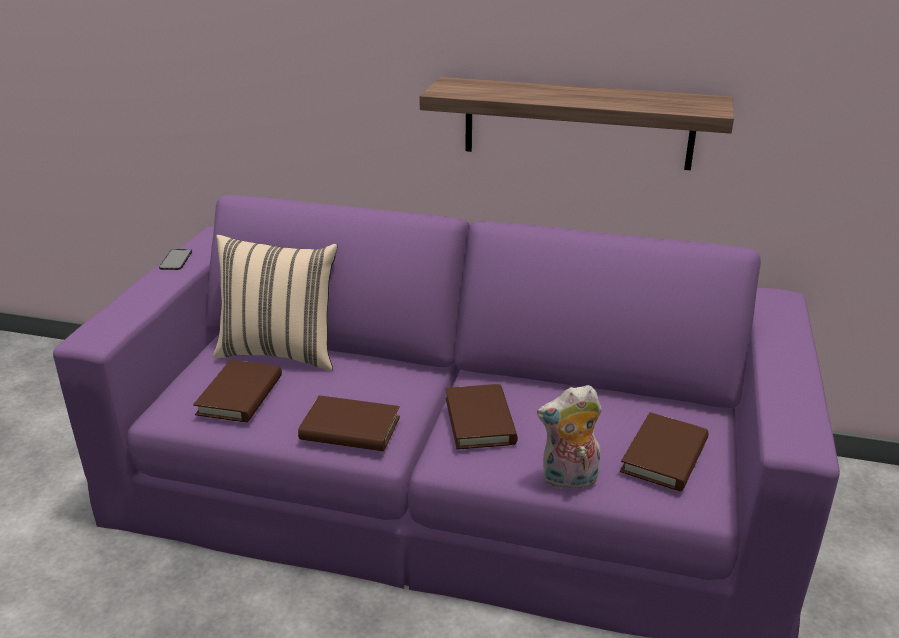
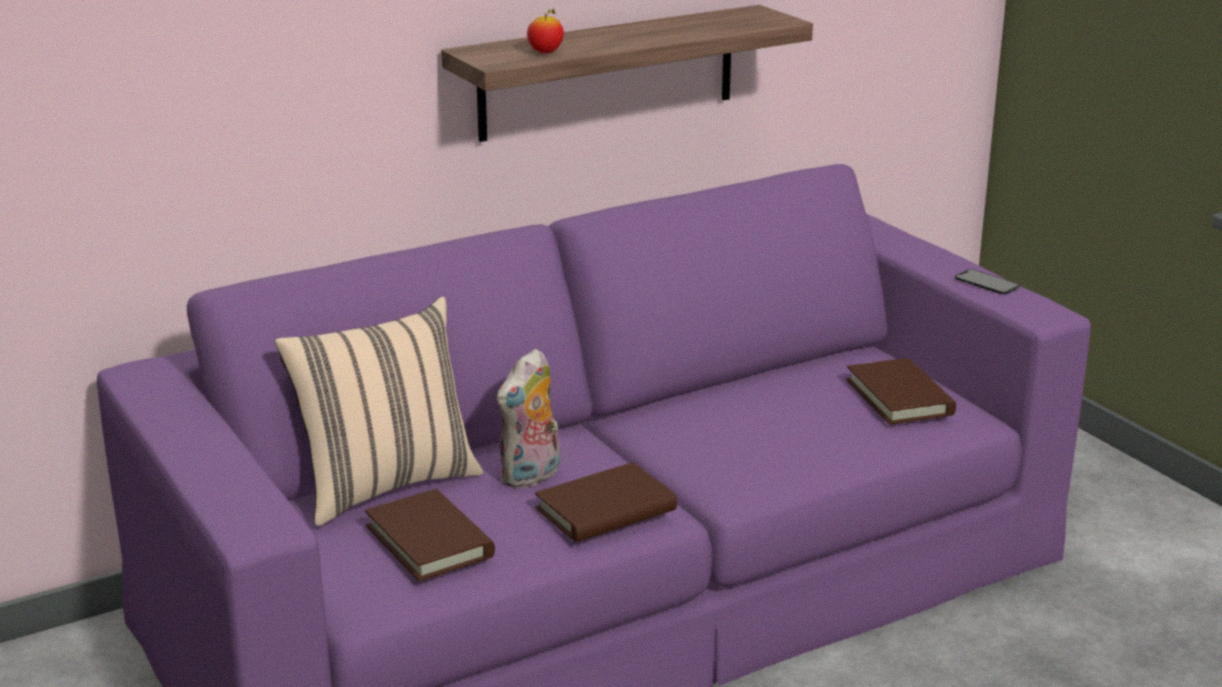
camera: 45 degrees left, 5 degrees down
(176, 260) = (162, 416): phone -> phone (987, 282)
(480, 421) = (710, 445): brown book -> none
(487, 93) = (545, 52): none -> apple
(569, 480) = (859, 452): plush toy -> plush toy (532, 476)

